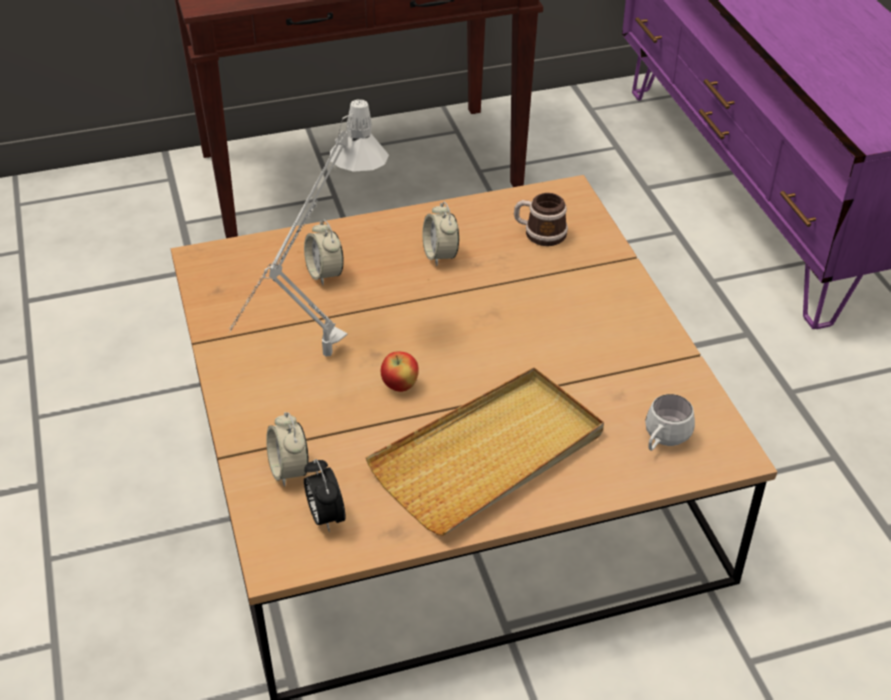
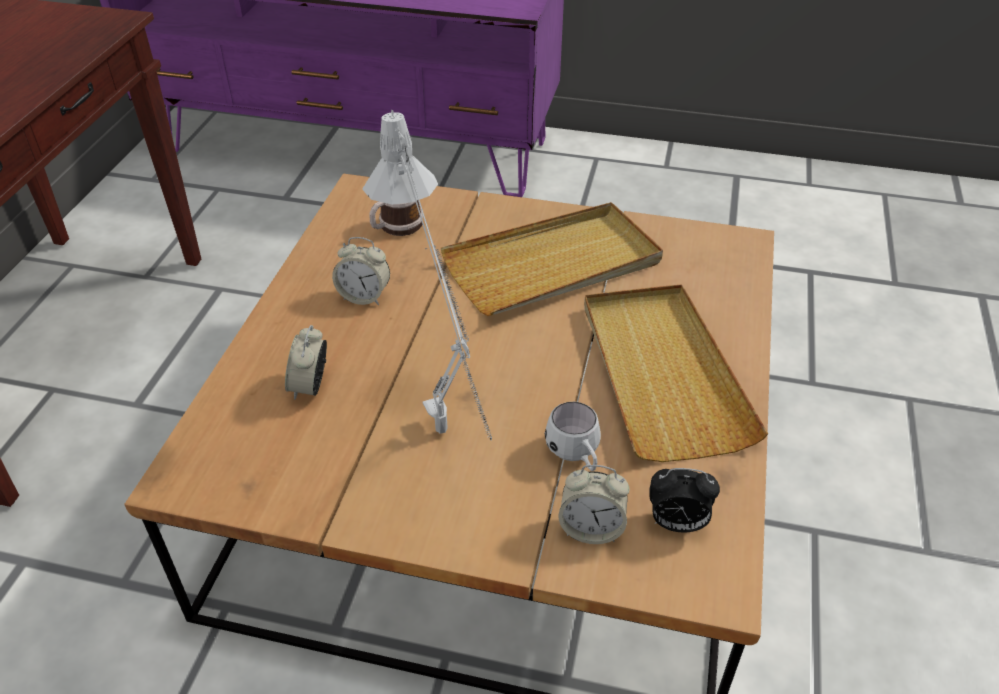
camera: 60 degrees left, 0 degrees up
(325, 274) = (310, 386): alarm clock -> alarm clock turned 90 degrees clockwise
(400, 386) = (527, 396): apple -> none
(575, 340) = (553, 265): none -> beige tray
(663, 441) = (708, 269): white mug -> white mug (576, 456)

